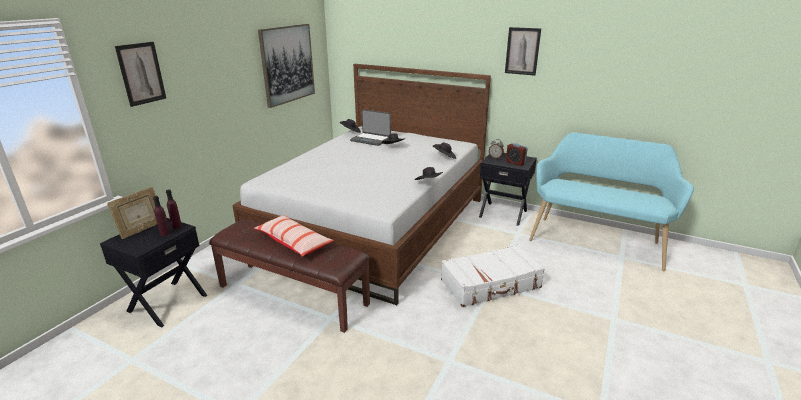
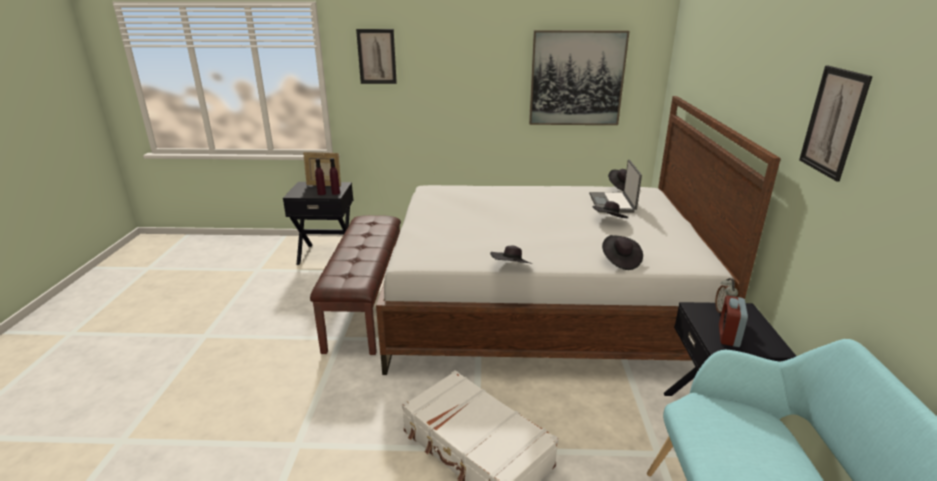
camera: 65 degrees right, 0 degrees up
(294, 242) = (363, 249): pillow -> none

